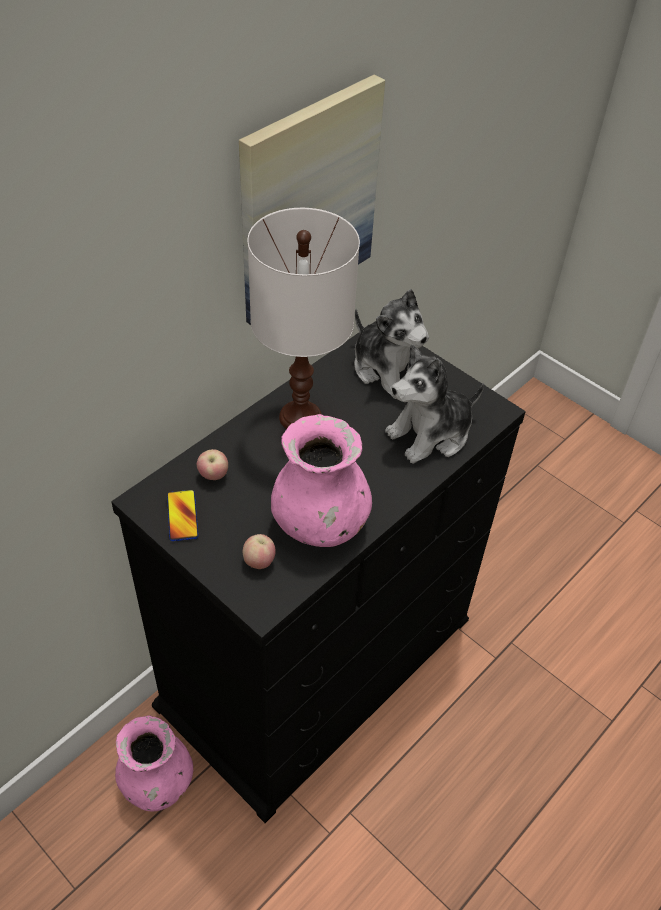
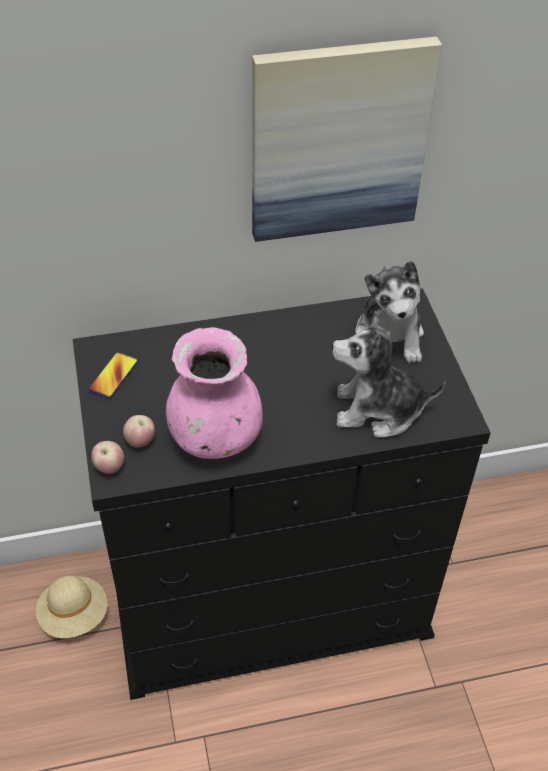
camera: 35 degrees right, 0 degrees up
(157, 782) = (74, 615): pink vase -> beige hat
(213, 475) = (164, 356): apple -> apple (109, 467)
(300, 416) = (276, 341): white table lamp -> none

